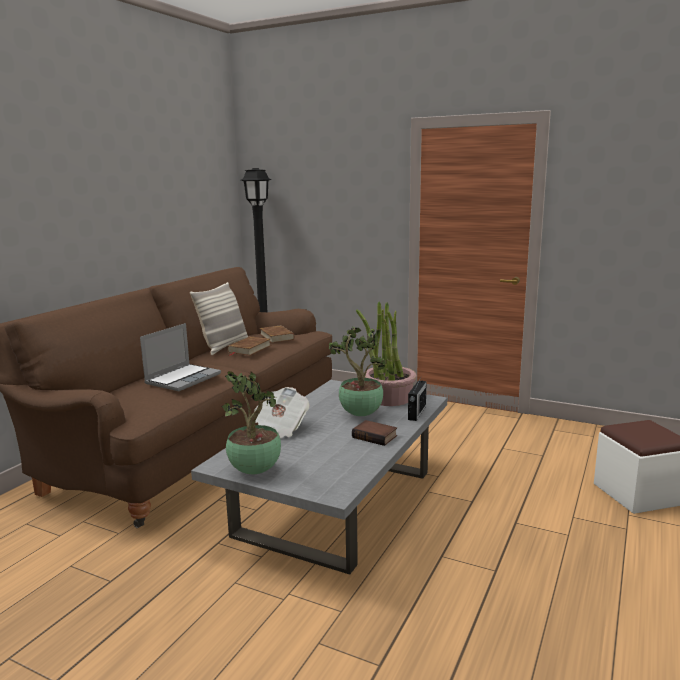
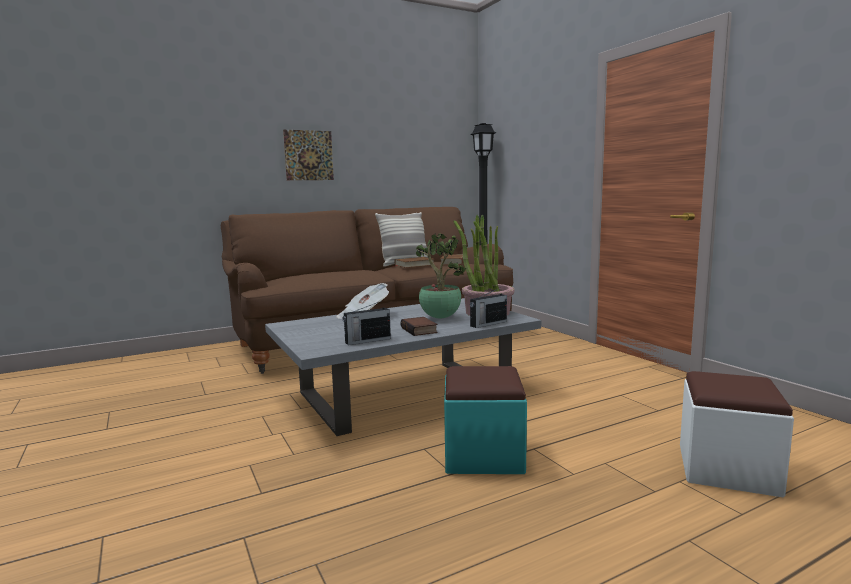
camera: 35 degrees right, 5 degrees down
(77, 219) = (309, 155): none -> picture
(183, 378) = (332, 273): laptop -> none
(256, 471) = (297, 331): potted plant -> none
(355, 464) = (367, 340): none -> radio
(492, 543) = (483, 455): none -> turquoise ottoman

